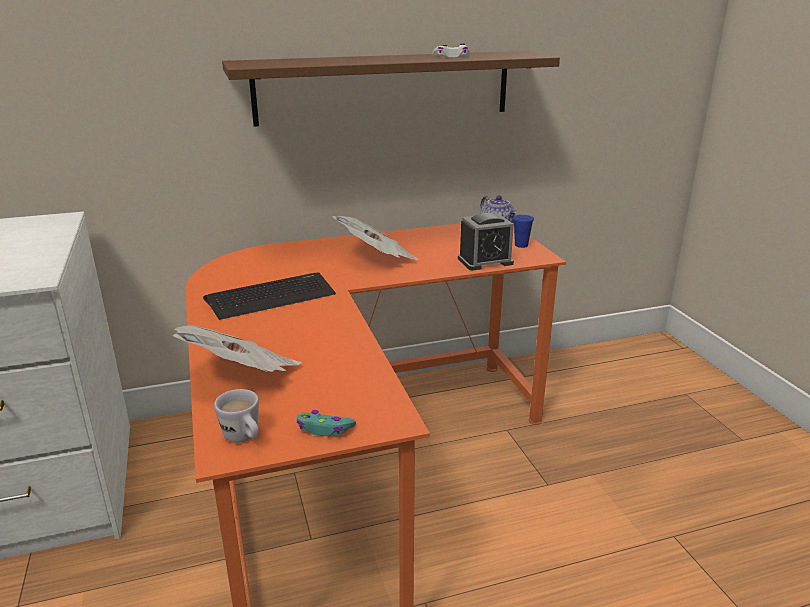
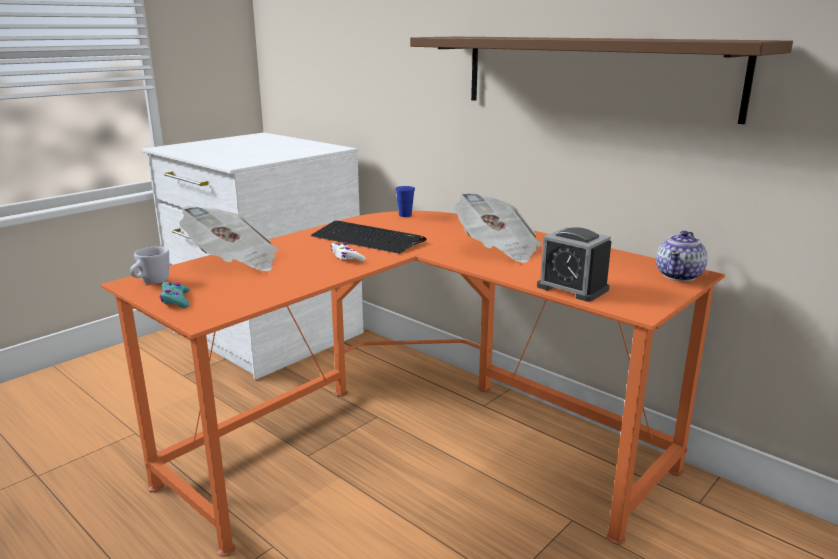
camera: 60 degrees right, 5 degrees down
(451, 57) = (633, 38): white game controller -> white game controller (347, 257)
(521, 245) = (654, 295): blue cup -> blue cup (405, 215)

